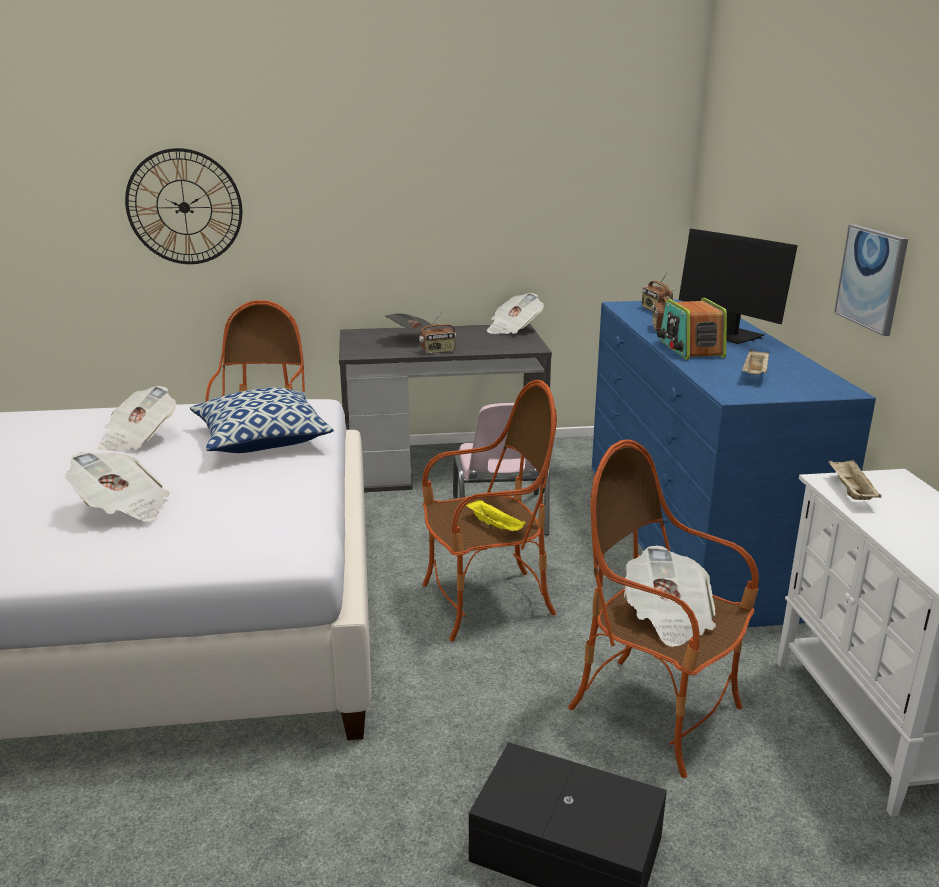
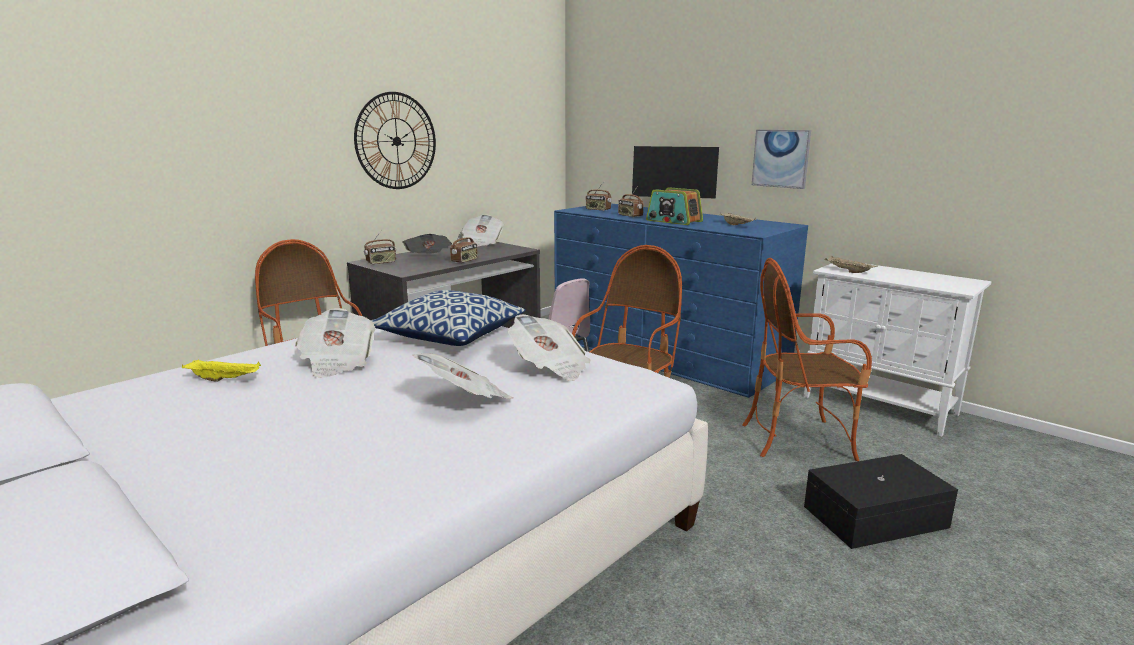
camera: 40 degrees left, 5 degrees down
(184, 207) = (189, 153): wall clock -> wall clock (396, 141)
(363, 336) = (381, 262): none -> radio
(496, 527) = (642, 359): yellow tray -> yellow tray (225, 379)
(667, 618) = (810, 369): newspaper -> newspaper (550, 367)

